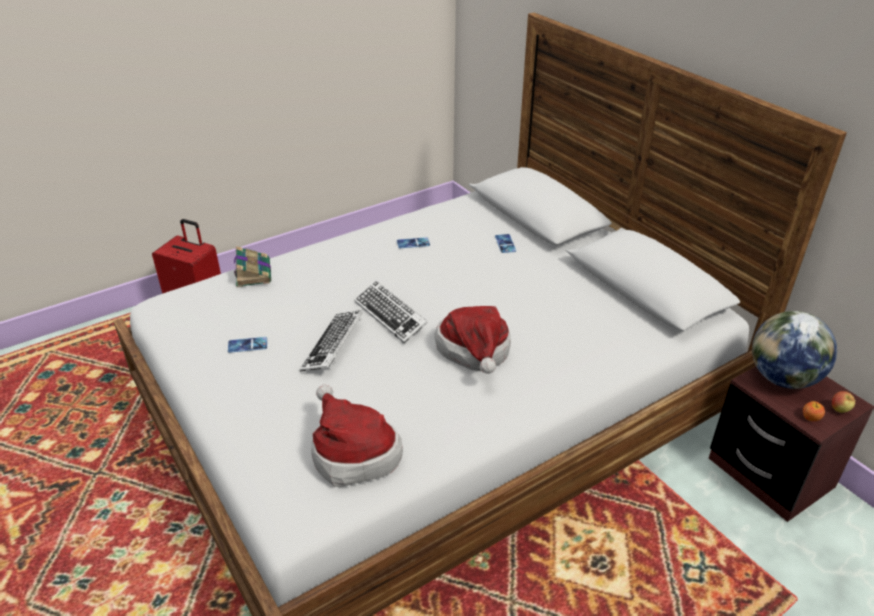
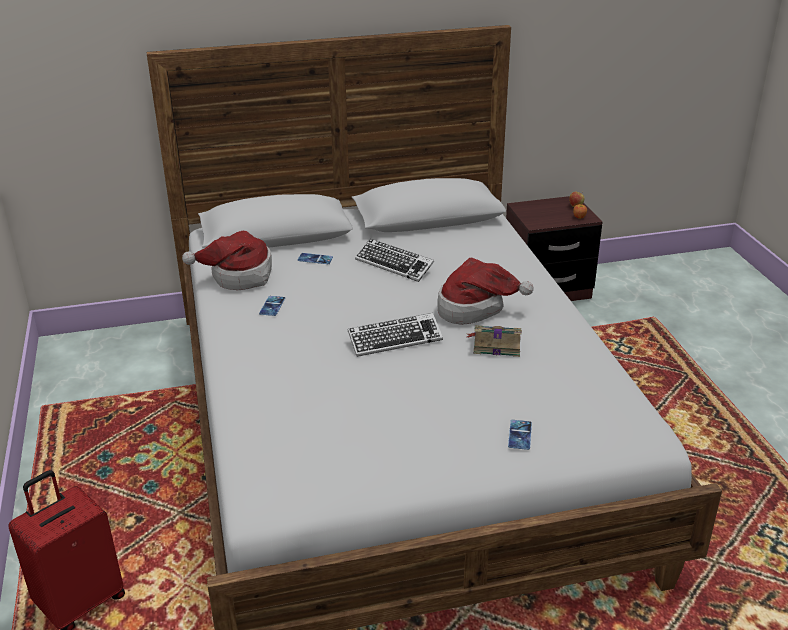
camera: 70 degrees left, 5 degrees down
(247, 345) = (391, 435): phone -> phone (520, 435)
(253, 273) = (251, 417): book -> book (495, 344)
(333, 345) = (424, 379): keyboard -> keyboard (394, 264)
(352, 453) = (580, 391): hat -> hat (238, 276)
(782, 378) = (537, 213): globe -> none

